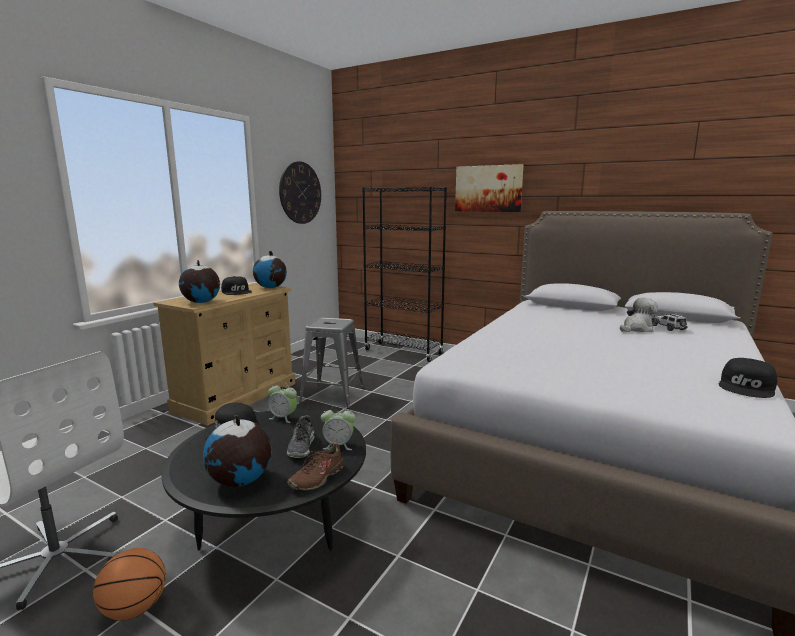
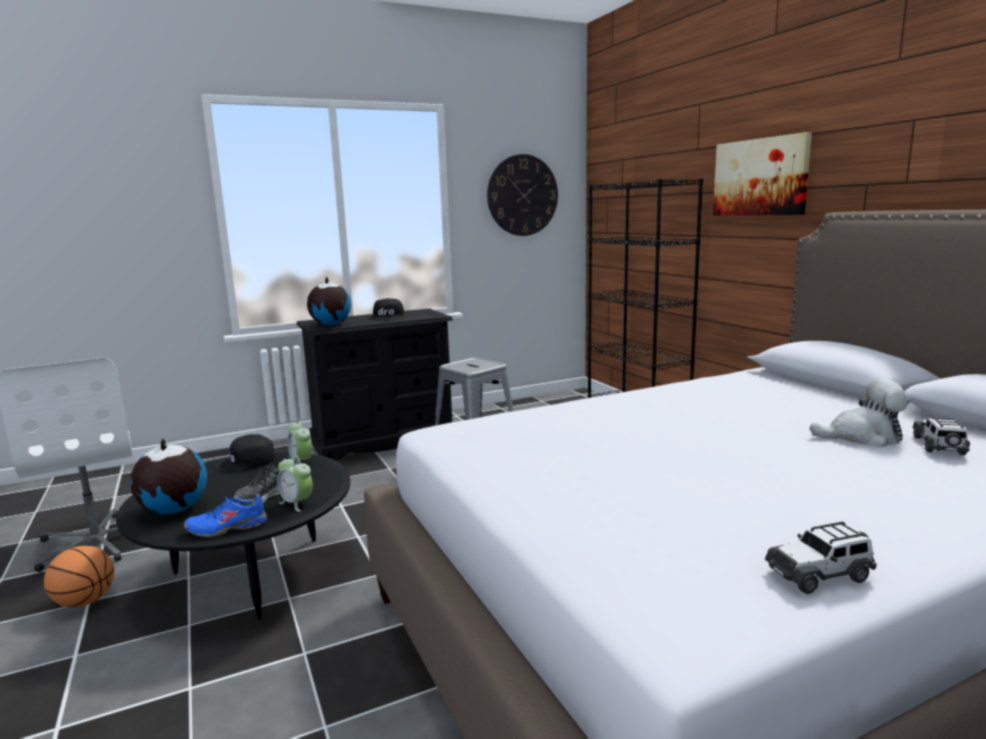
camera: 35 degrees right, 0 degrees up
(237, 397) = (383, 440): beige dresser -> black dresser
(271, 287) = (431, 315): globe -> none
(317, 477) = (227, 528): brown shoe -> blue shoe
(747, 387) = (819, 574): black cap -> toy car

